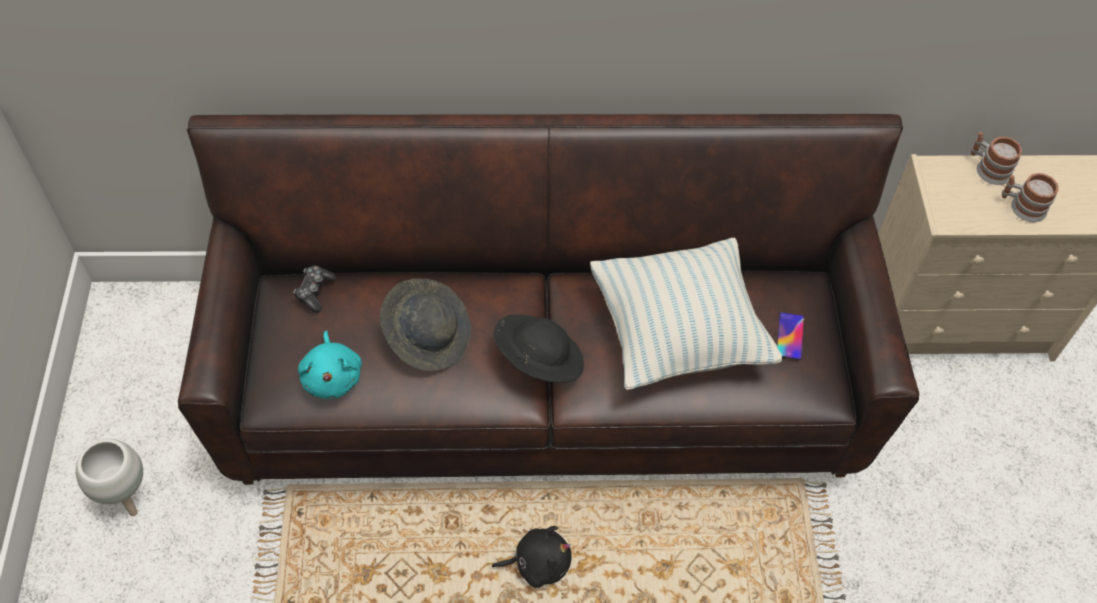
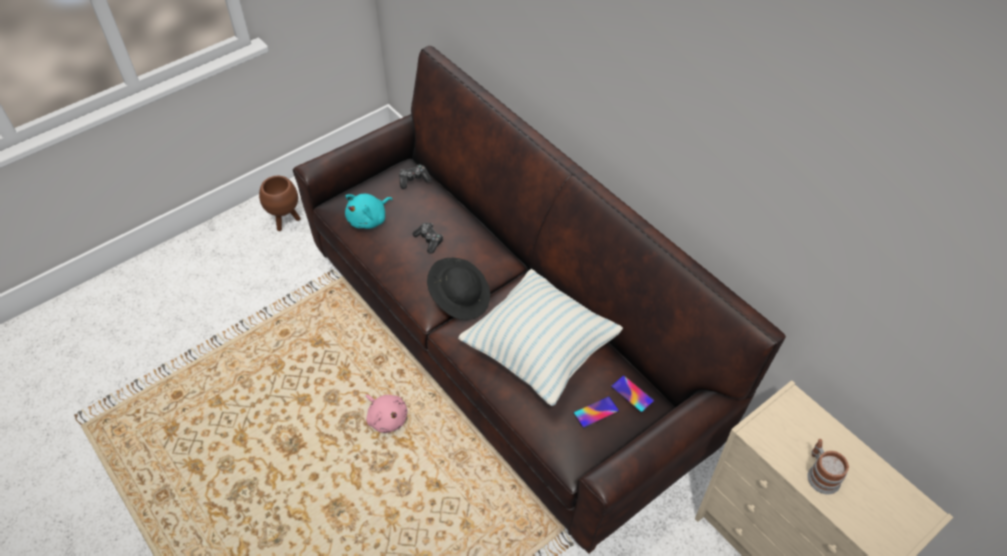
camera: 55 degrees right, 5 degrees down
(126, 497) = (286, 221): white planter -> brown planter
(428, 336) = (429, 240): grey hat -> game controller
(538, 563) = (387, 418): black plush toy -> pink plush toy
(791, 292) = (632, 394): none -> phone
(988, 169) = (833, 434): mug -> none

